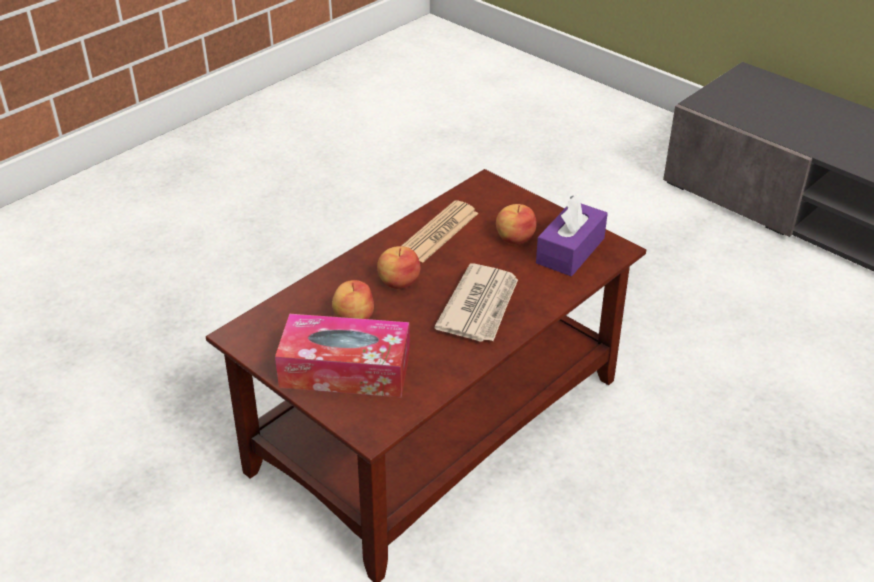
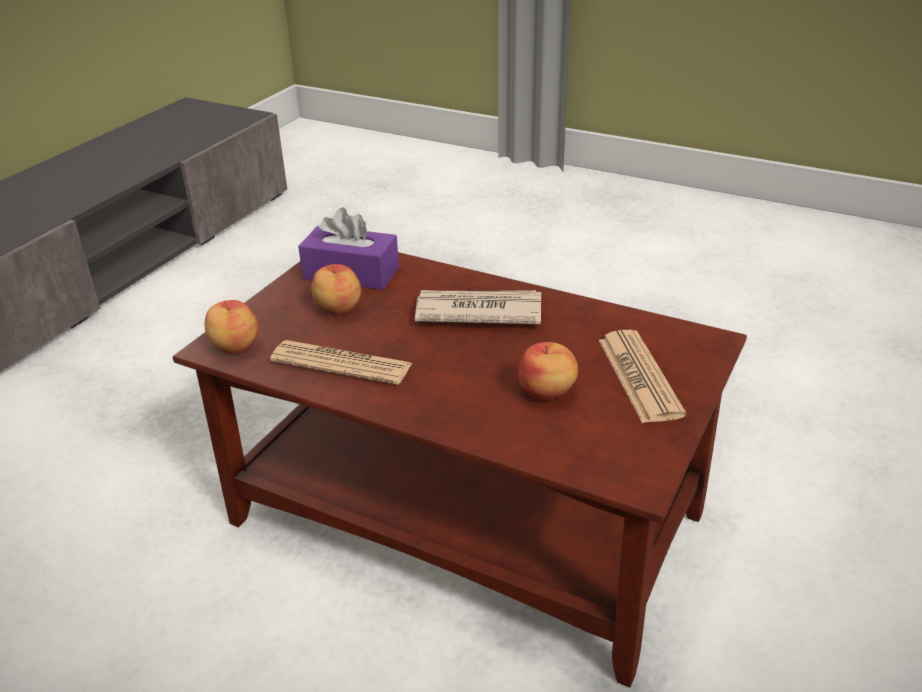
camera: 105 degrees left, 5 degrees down
(345, 370) = (639, 377): tissue box -> newspaper
(398, 282) = (459, 373): apple -> apple (234, 347)

